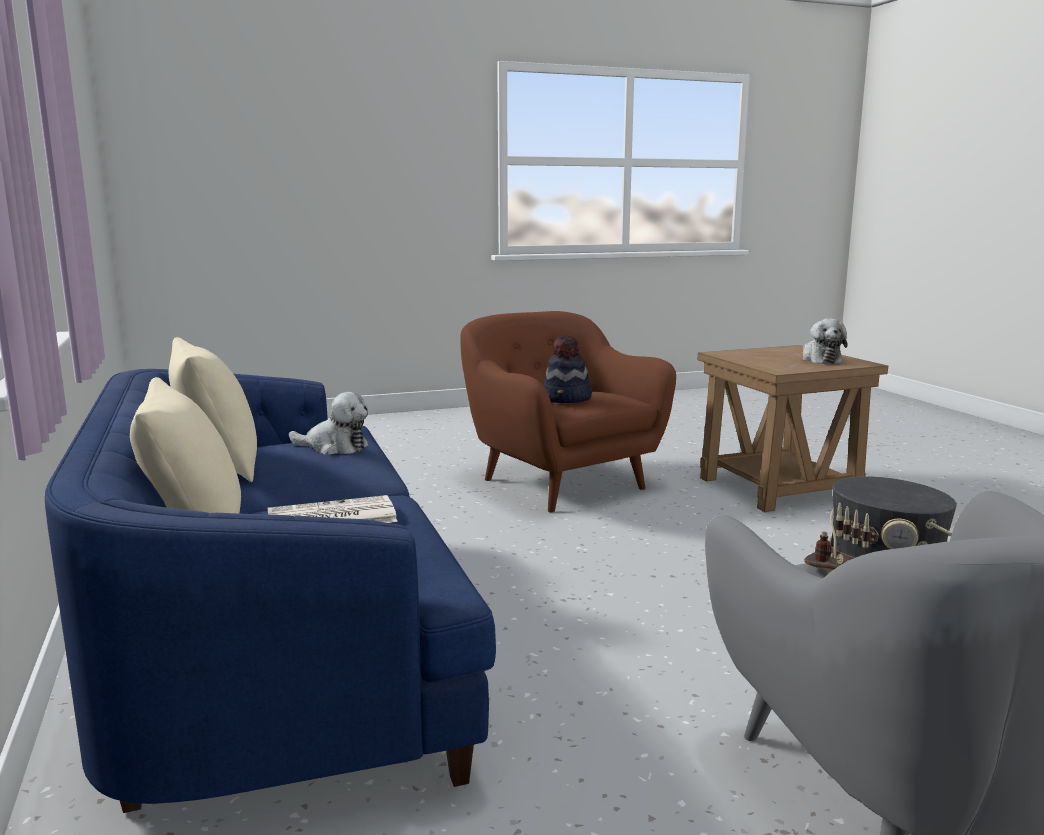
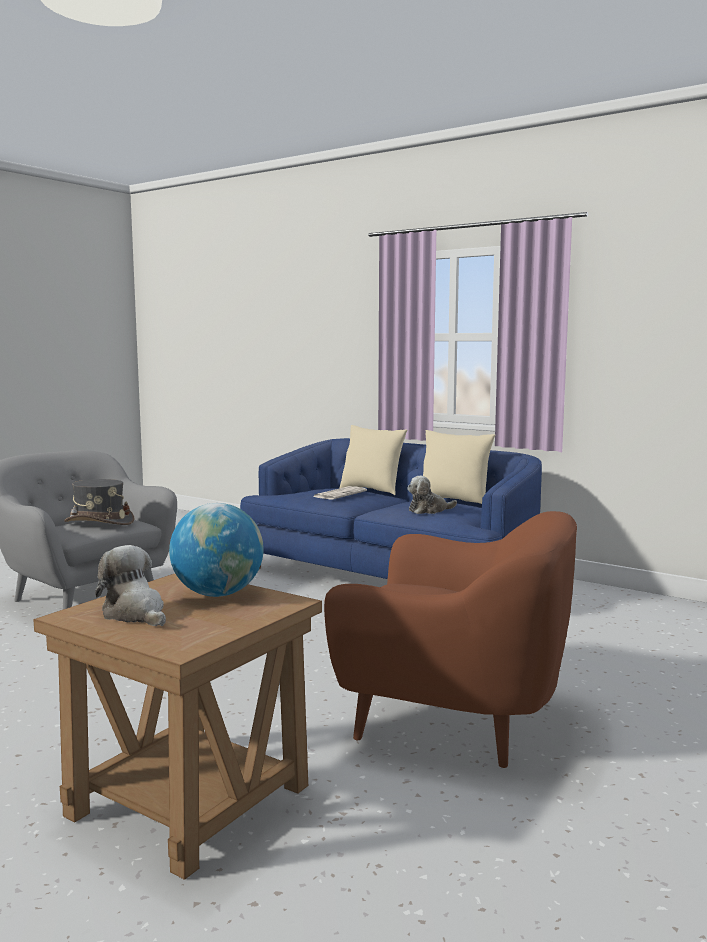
camera: 145 degrees right, 5 degrees down
(567, 399) = (420, 590): hat -> none
(761, 360) = (218, 594): none -> globe

